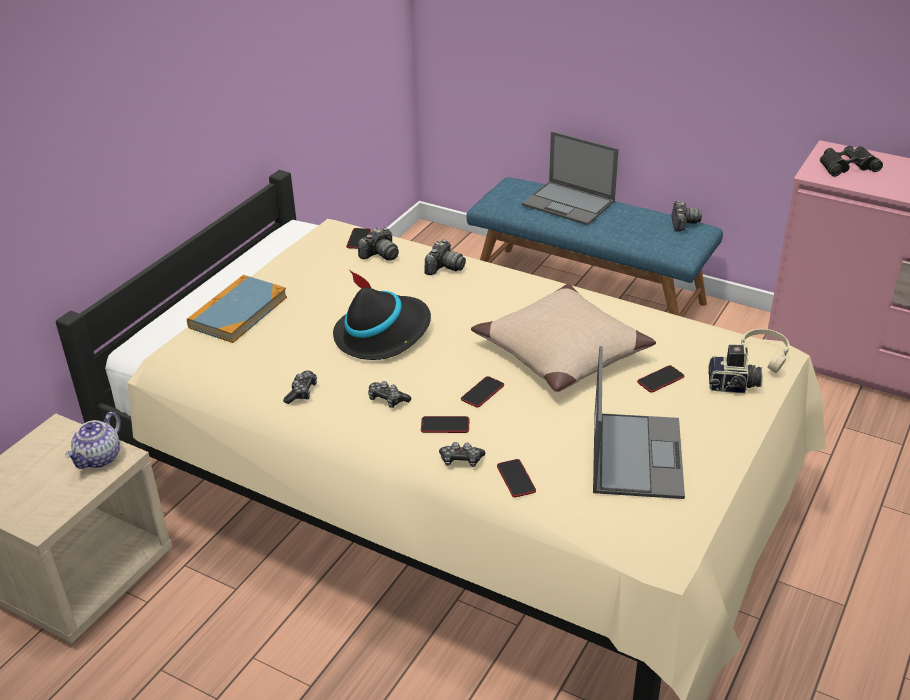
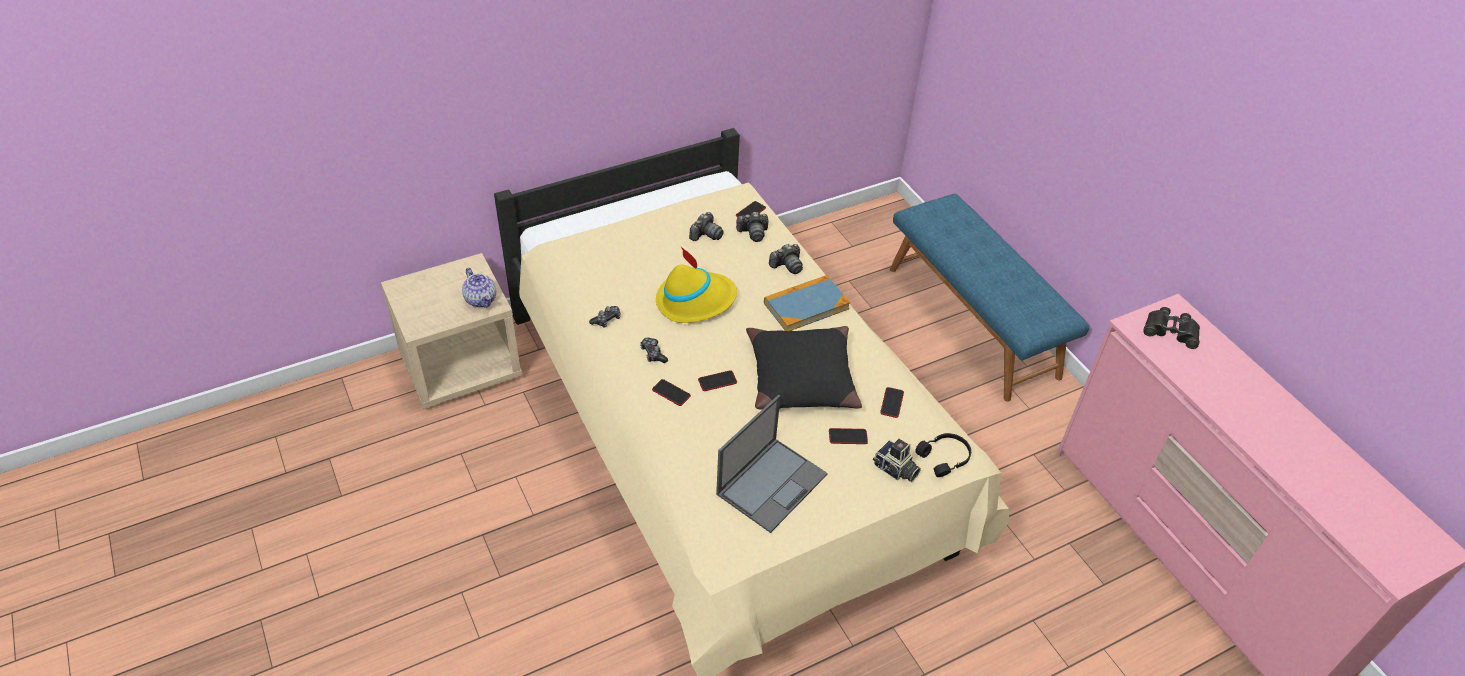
camera: 30 degrees right, 10 degrees up
(99, 458) = (481, 299): teapot -> teapot turned 90 degrees counterclockwise
(238, 312) = (620, 236): book -> book (806, 306)
(383, 334) = (695, 301): black hat -> yellow hat
(461, 460) = (658, 424): game controller -> none
(516, 479) = (679, 456): phone -> phone (892, 403)
(561, 352) = (800, 378): beige pillow -> black pillow
(569, 203) = (978, 243): laptop -> none
(683, 223) = (1055, 305): camera -> camera (706, 235)
(763, 355) = (945, 458): beige headphones -> black headphones

